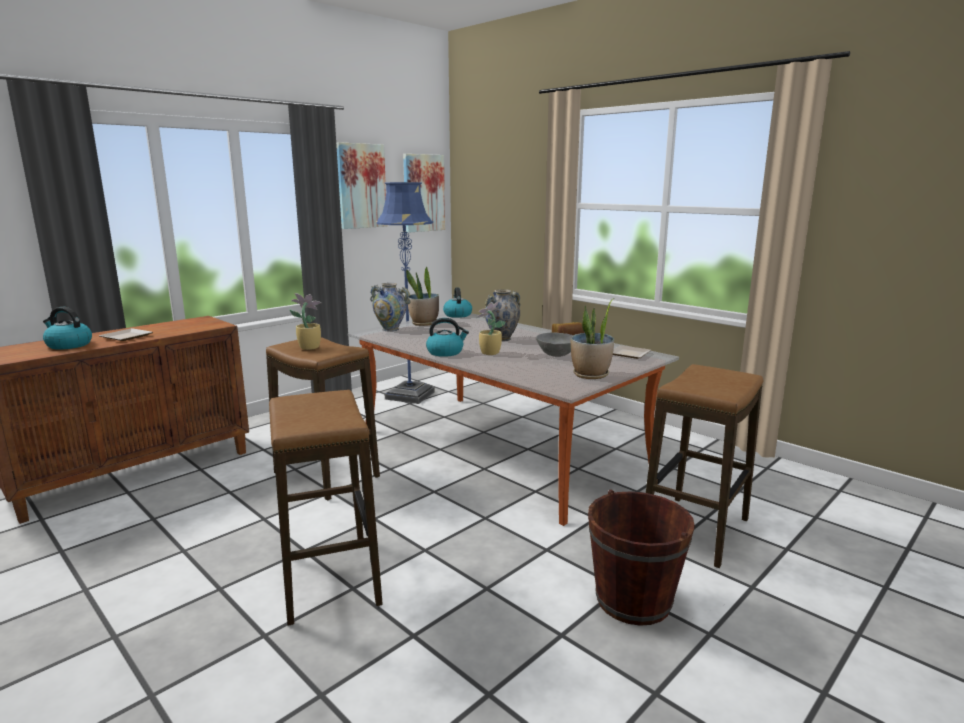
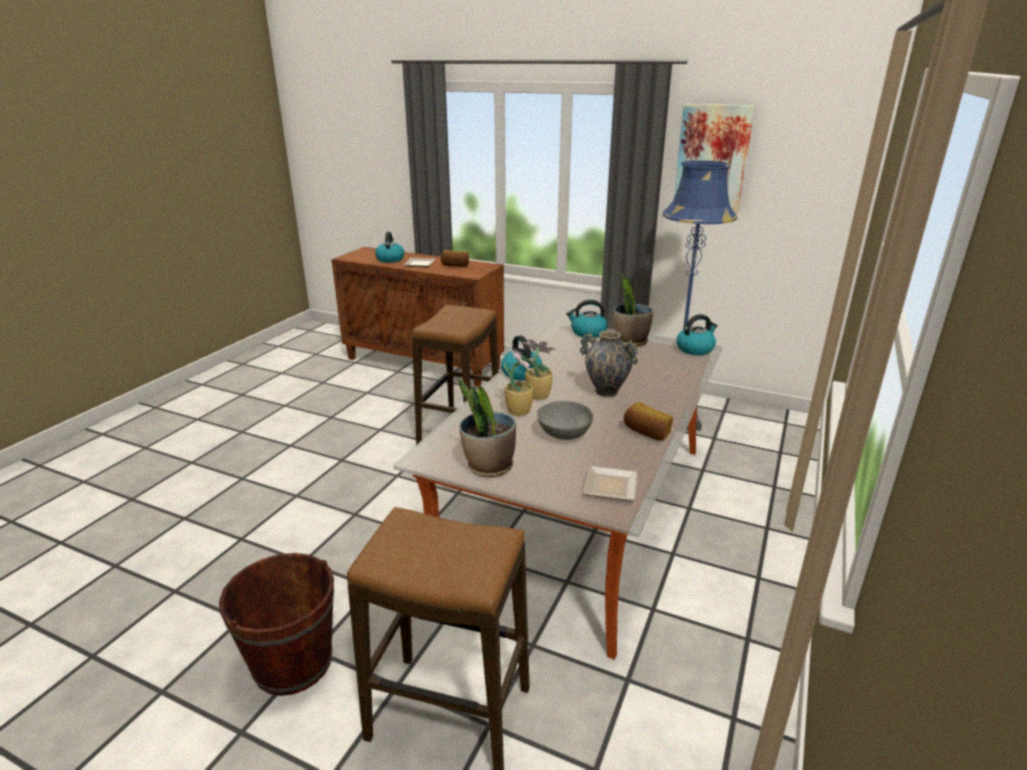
camera: 70 degrees right, 10 degrees up
(170, 327) = (455, 265): none -> bread
(308, 347) = (454, 317): potted plant -> potted plant (519, 410)
(329, 578) = (307, 481): stool -> none
(390, 329) = (588, 333): vase -> kettle
(423, 193) = (819, 175): picture -> none

